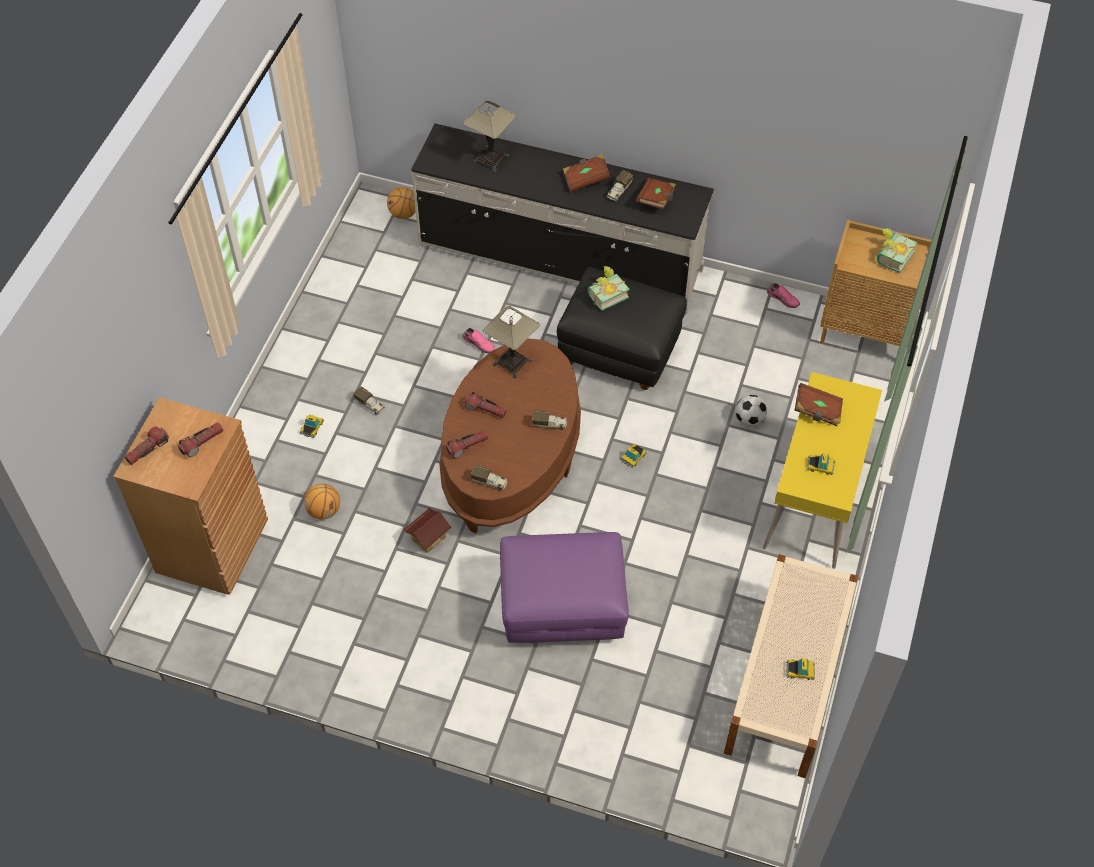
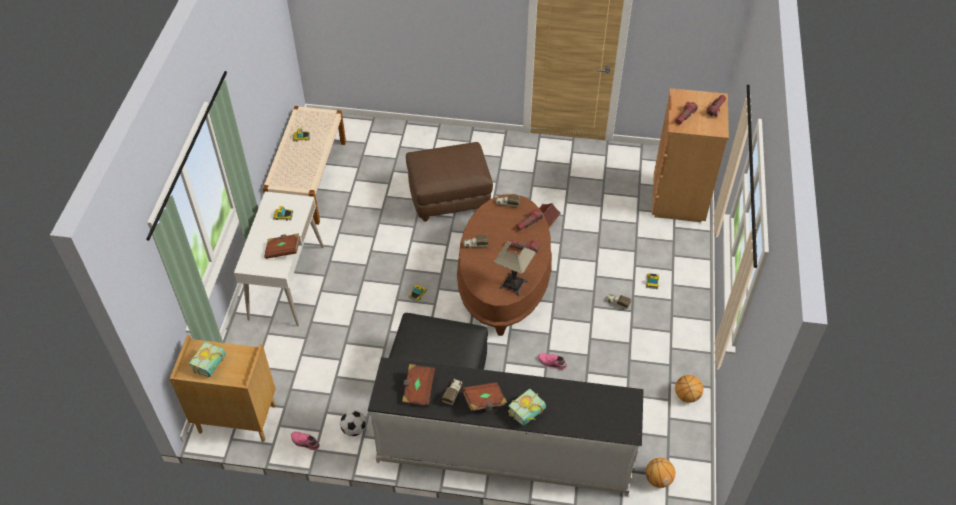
camera: 170 degrees right, 5 degrees down
(324, 510) = (619, 230): basketball -> basketball (686, 396)
(491, 158) = (575, 411): table lamp -> none
(562, 608) = (449, 197): purple ottoman -> brown ottoman
(606, 294) = (452, 349): book -> book (529, 414)
(749, 419) = (333, 332): football -> football (354, 429)
(815, 500) = (286, 282): yellow desk -> white desk

